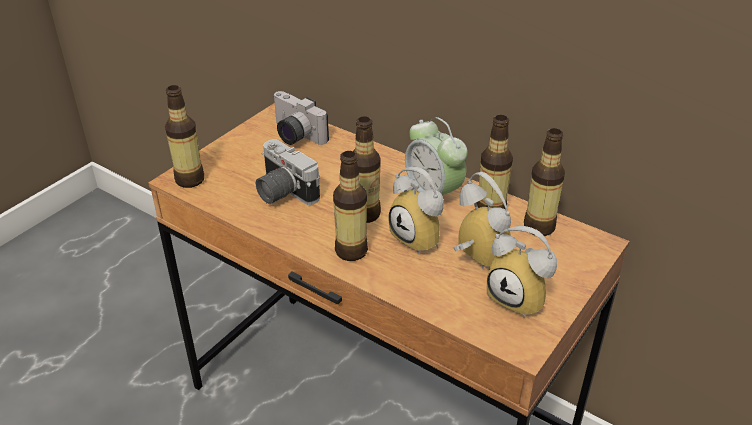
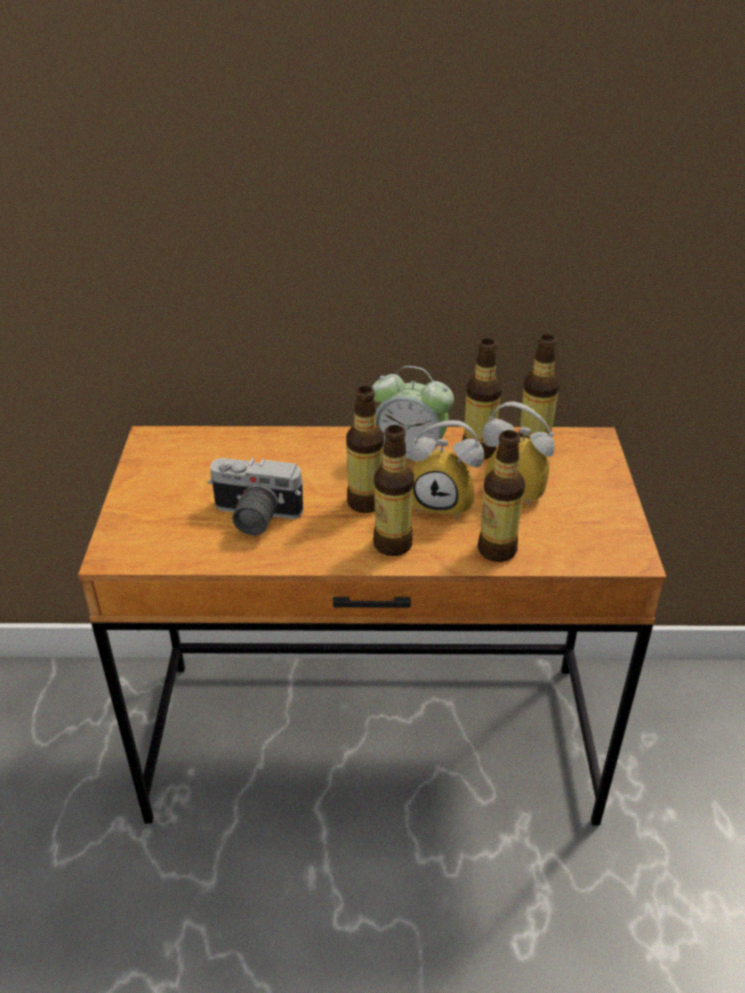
camera: 35 degrees left, 0 degrees up
(190, 180) = (129, 549): bottle -> bottle (497, 550)
(294, 135) = (198, 453): camera -> none
(521, 298) = (586, 516): alarm clock -> none

